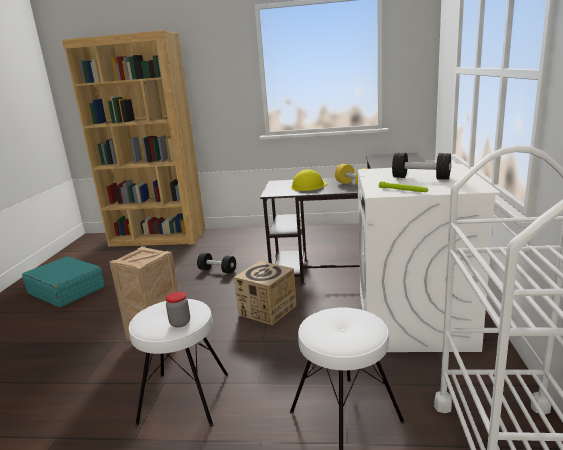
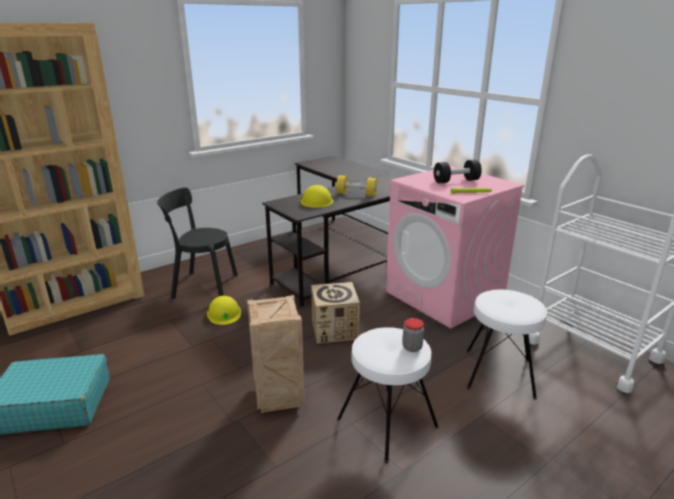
camera: 45 degrees left, 5 degrees up
(217, 270) = (224, 313): black dumbbell -> yellow hard hat
(234, 247) = (202, 286): none -> black chair
(414, 321) = (444, 296): white washing machine -> pink washing machine

